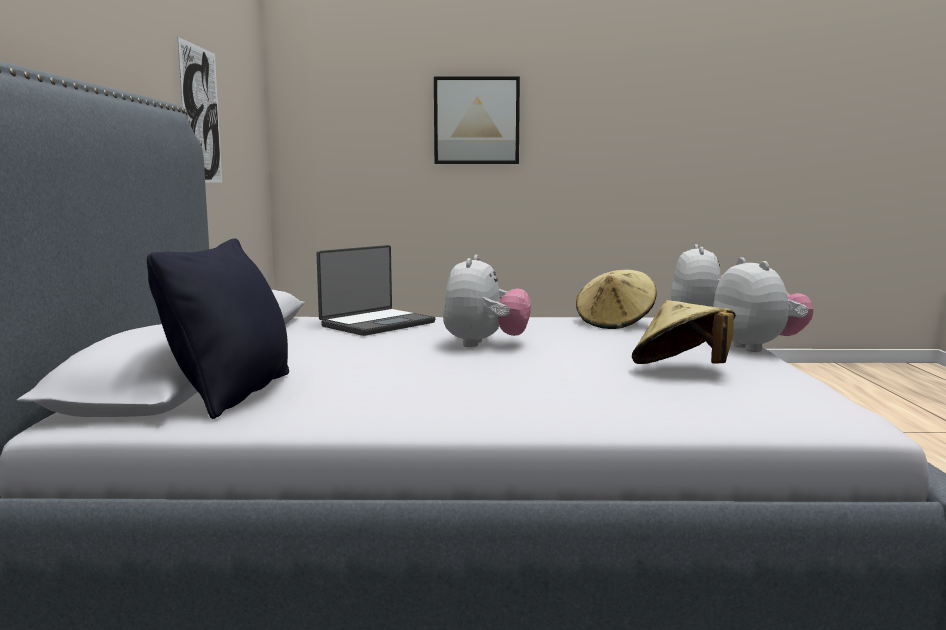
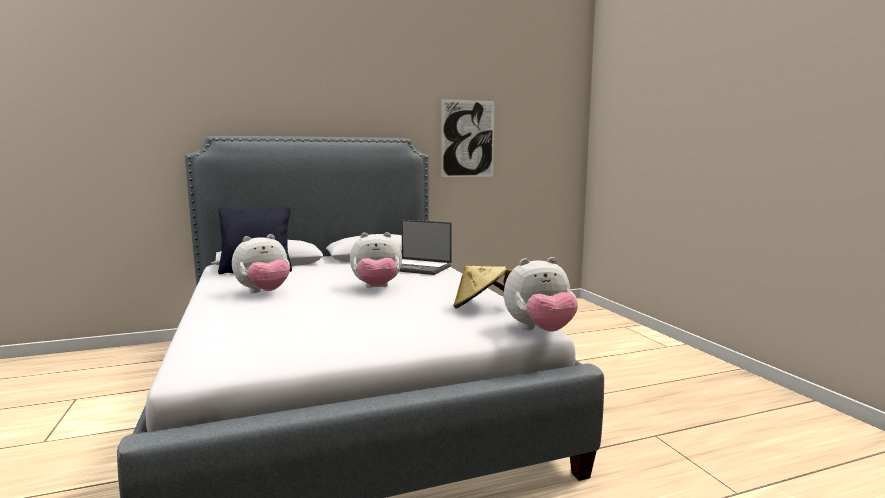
camera: 70 degrees right, 0 degrees up
(476, 121) = (702, 126): picture -> none
(681, 370) = (312, 326): beige hat -> none
(758, 347) = (420, 347): plush toy -> plush toy (264, 292)

